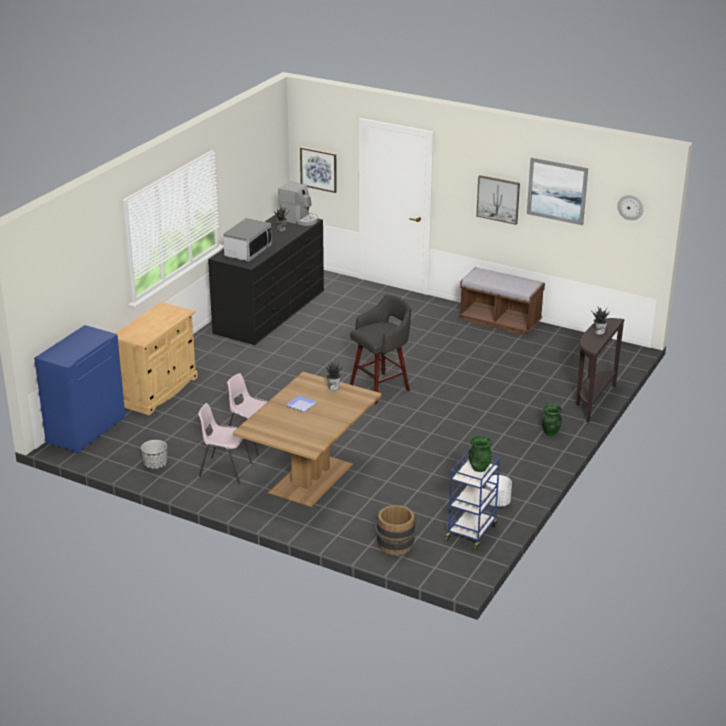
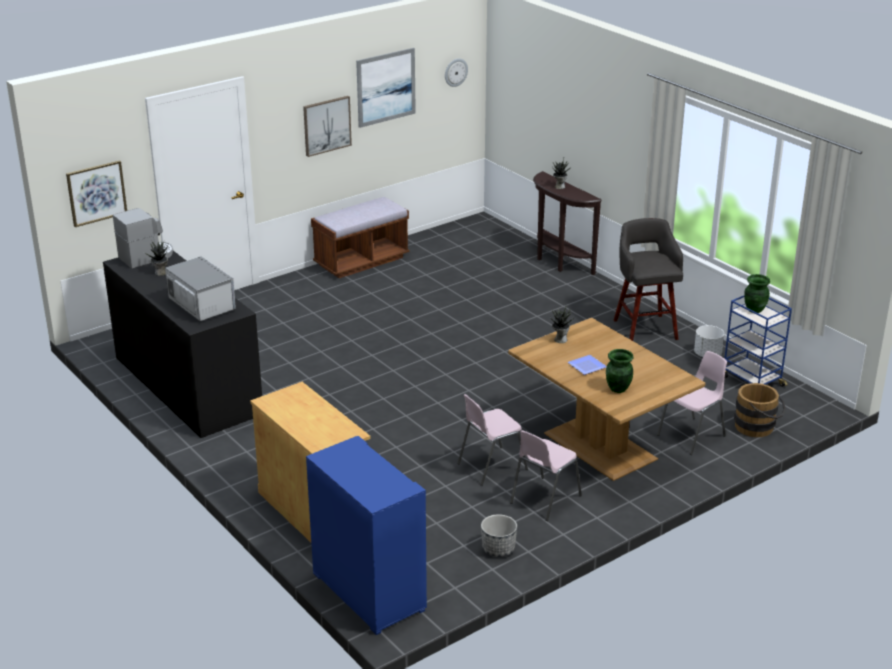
camera: 65 degrees left, 0 degrees up
(357, 517) = (692, 436): none -> pink chair
(381, 388) = (440, 359): grey stool -> grey stool (644, 328)
(550, 433) = (601, 296): green vase -> green vase (618, 389)

